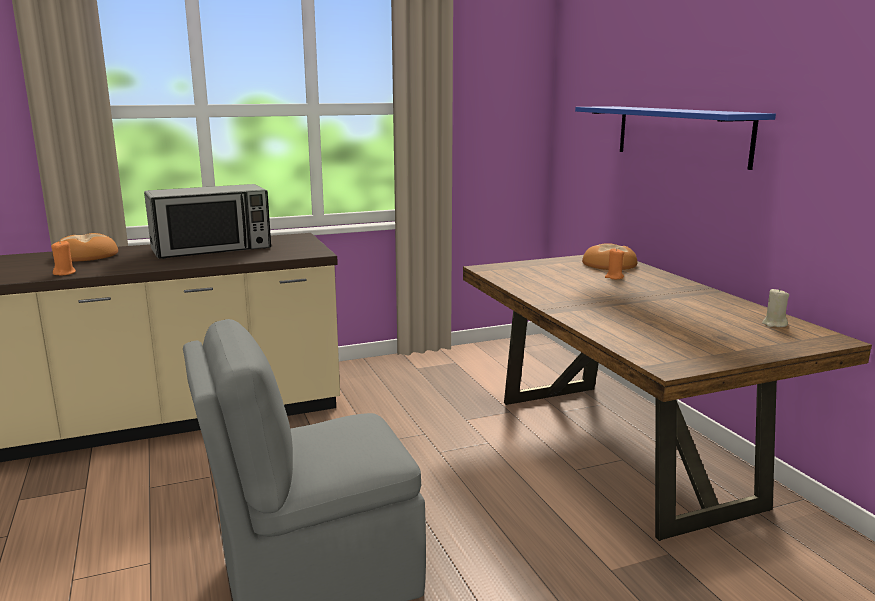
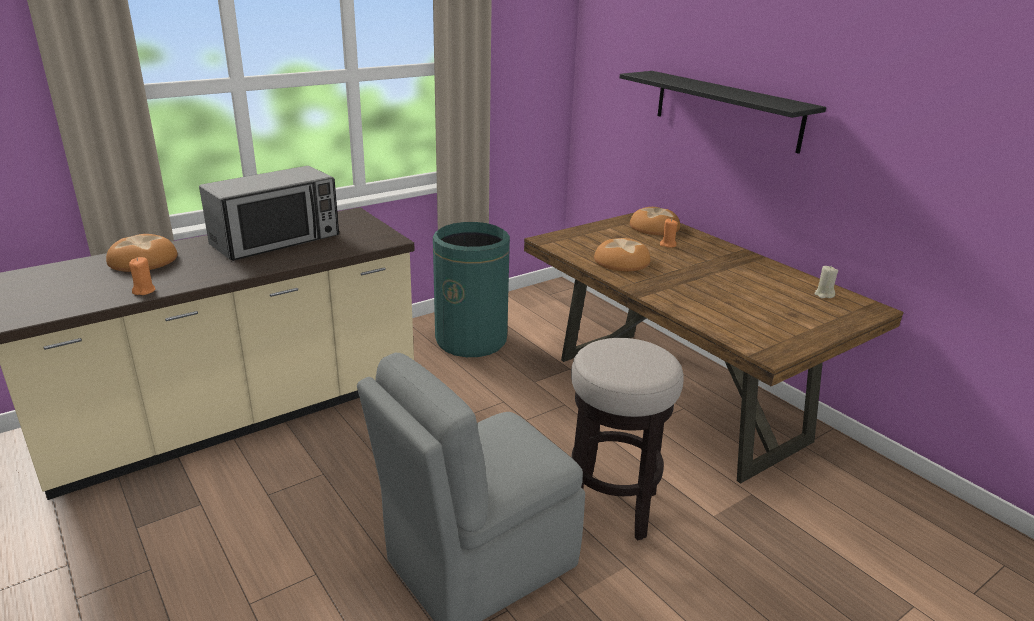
camera: 15 degrees left, 10 degrees up
(419, 379) = (471, 340): none -> green trash can
(492, 544) = (611, 506): none -> stool
(552, 286) = (621, 261): none -> bread
(681, 134) = (726, 110): blue shelf -> black shelf

